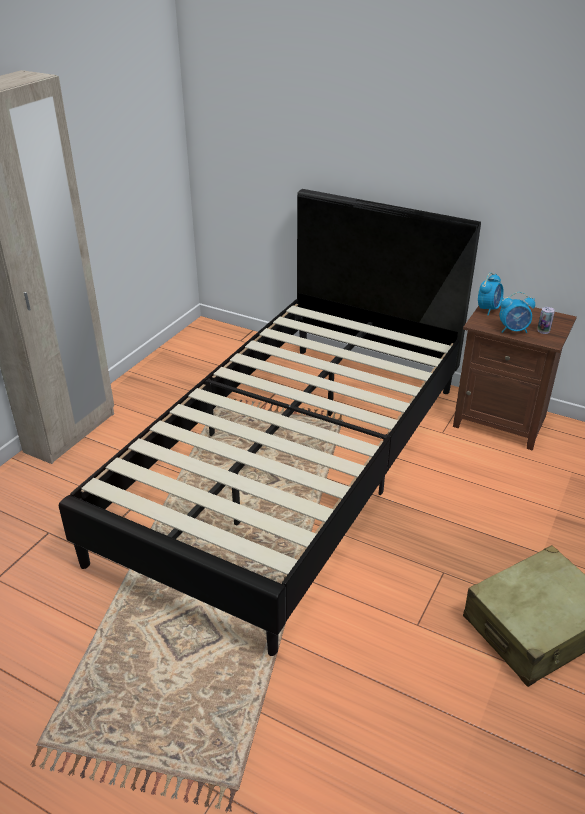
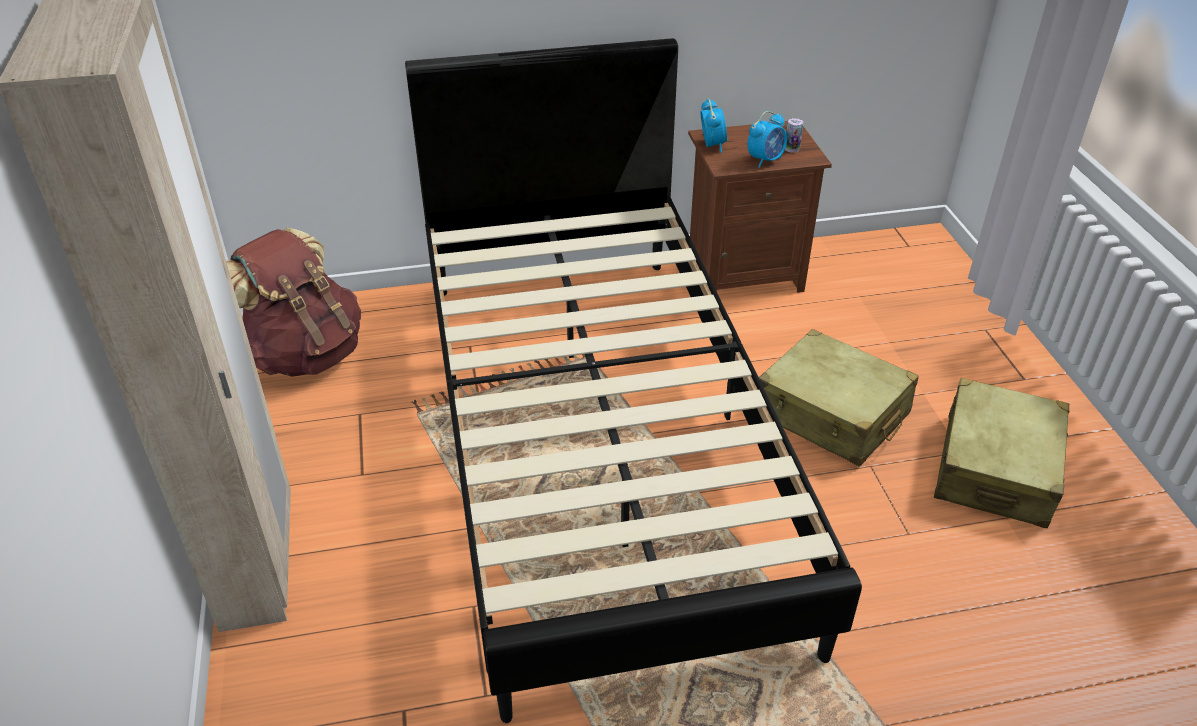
camera: 40 degrees left, 5 degrees up
(200, 351) = (305, 353): none -> brown backpack
(455, 529) = (832, 414): none -> beige suitcase

